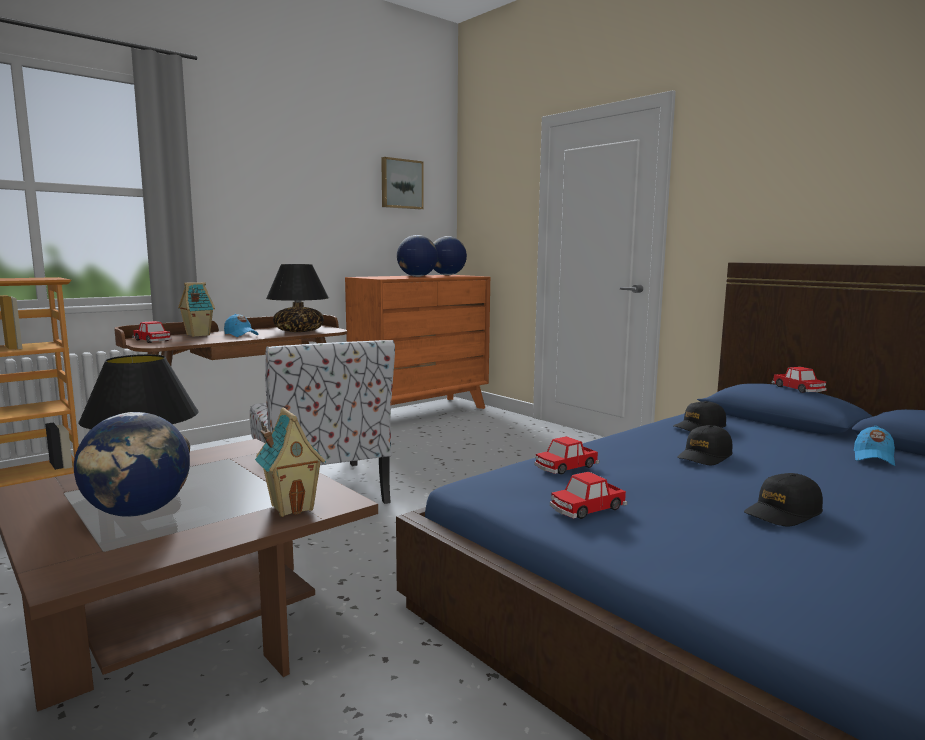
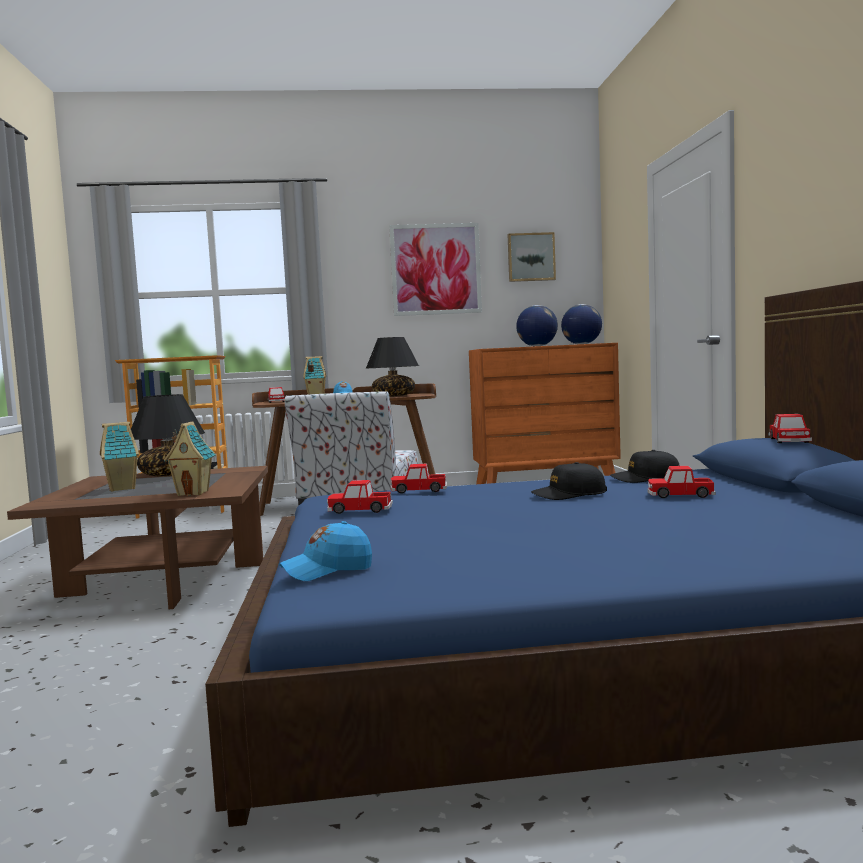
camera: 35 degrees right, 5 degrees down
(138, 512) = (123, 488): globe -> toy house
(313, 186) = (436, 269): none -> picture
(777, 446) = (680, 495): none -> toy car
(783, 513) = (509, 528): black cap -> none
(873, 458) = (767, 510): blue cap -> blue cap (327, 570)

